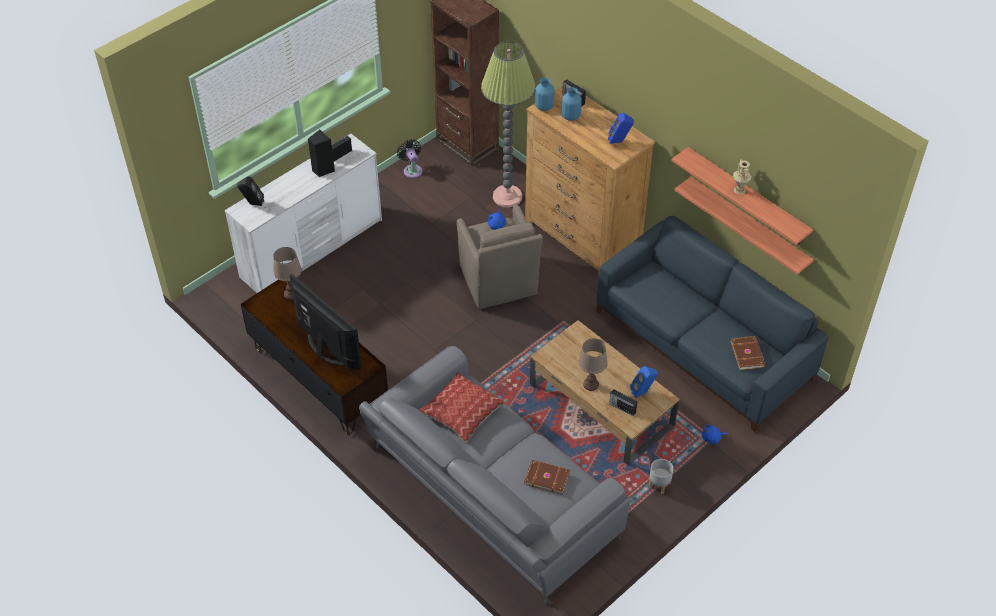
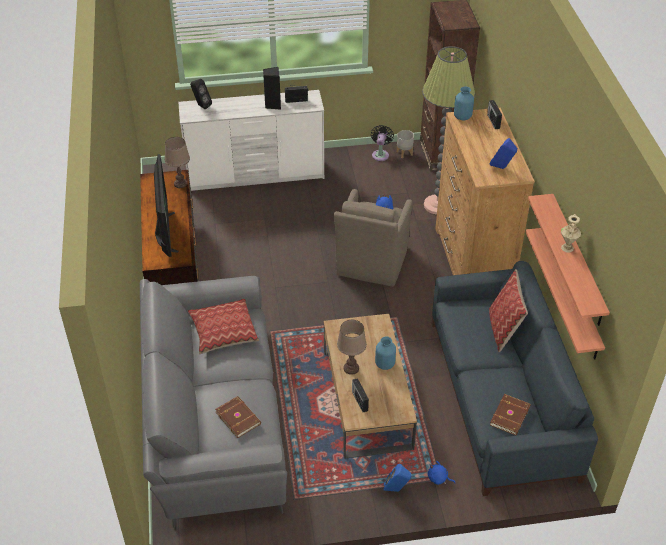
camera: 35 degrees right, 5 degrees down
(571, 116) = (478, 133): blue vase -> blue vase (385, 364)
(643, 392) = (389, 398): blue speaker -> blue speaker (396, 489)
(659, 485) = (356, 490): grey planter -> grey planter (404, 153)
(682, 285) = (503, 330): none -> pillow

